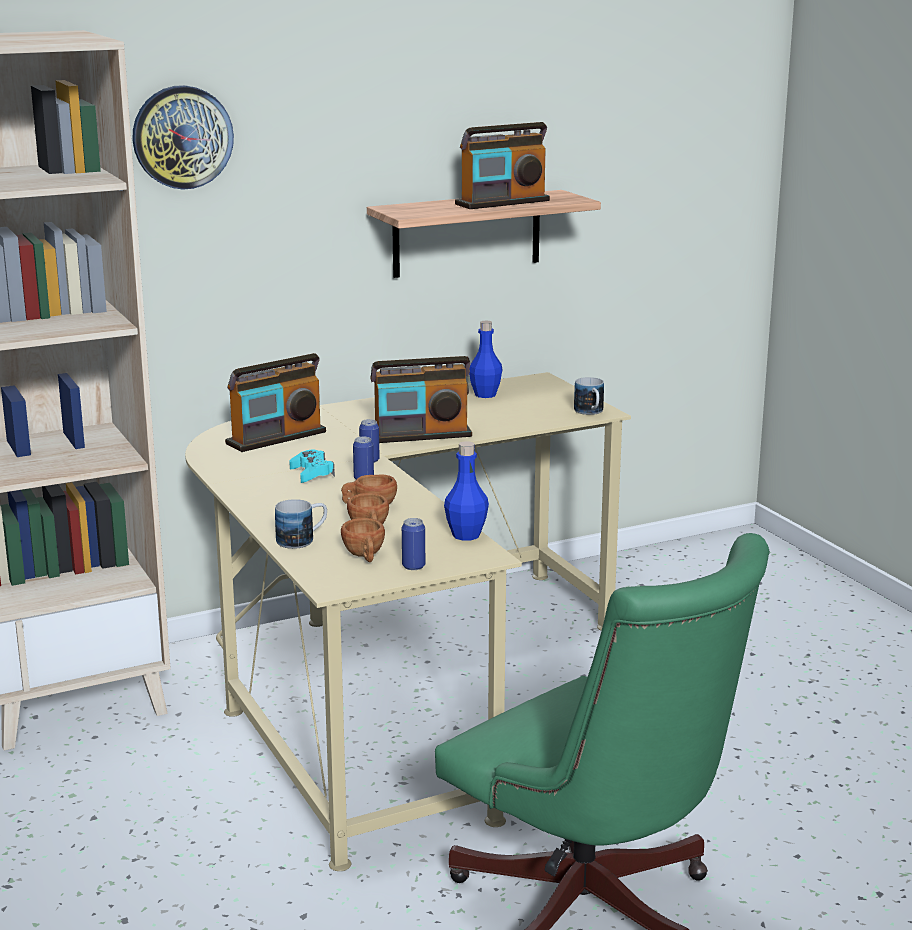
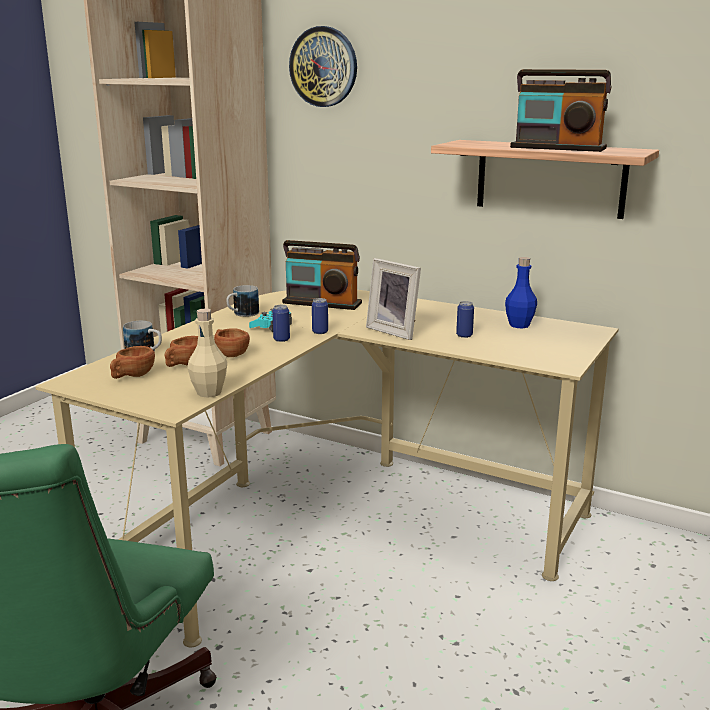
camera: 55 degrees right, 0 degrees up
(413, 566) = (128, 393): can -> can (464, 335)
(421, 435) = (395, 331): radio -> picture frame
(466, 535) = (209, 392): blue bottle -> beige bottle
(590, 412) = (554, 362): mug -> mug (242, 314)

